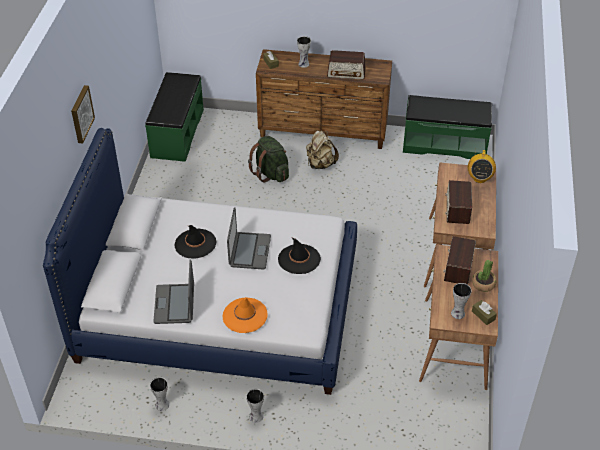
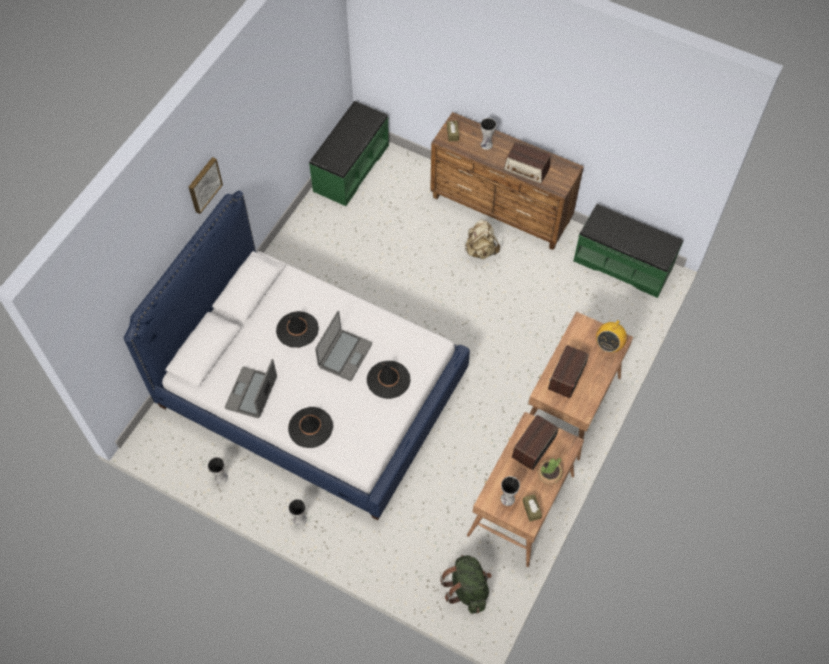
camera: 20 degrees right, 15 degrees up
(245, 315) = (310, 427): orange hat -> black hat
(271, 173) = (425, 247): green backpack -> green backpack (467, 589)

